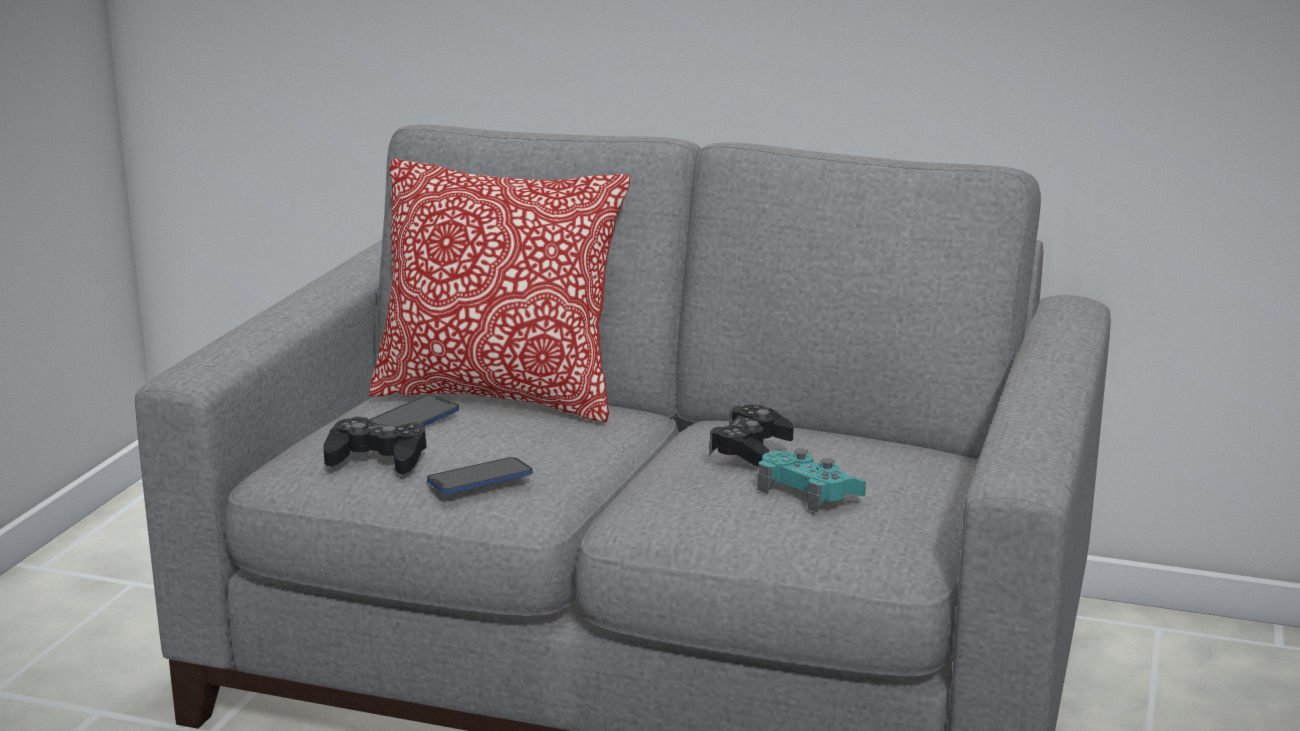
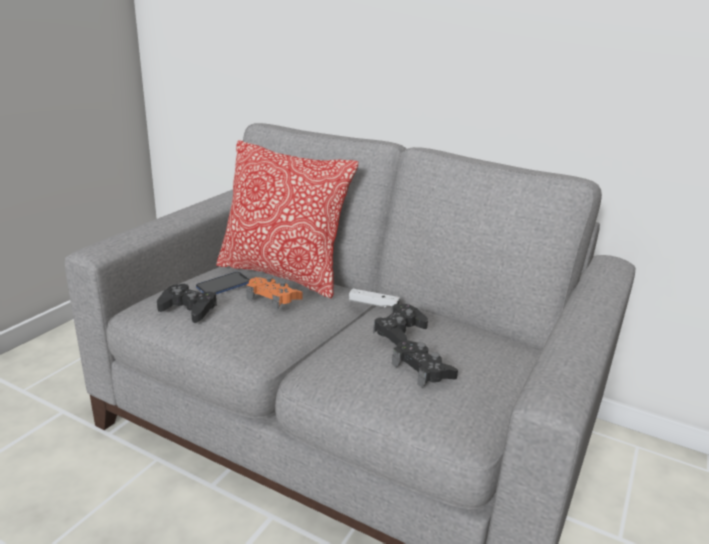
camera: 10 degrees right, 5 degrees up
(480, 479) = (236, 331): phone -> none
(514, 427) = (273, 298): none -> orange game controller
(683, 423) = (373, 304): none -> white game controller
(808, 492) = (422, 370): turquoise game controller -> black game controller

